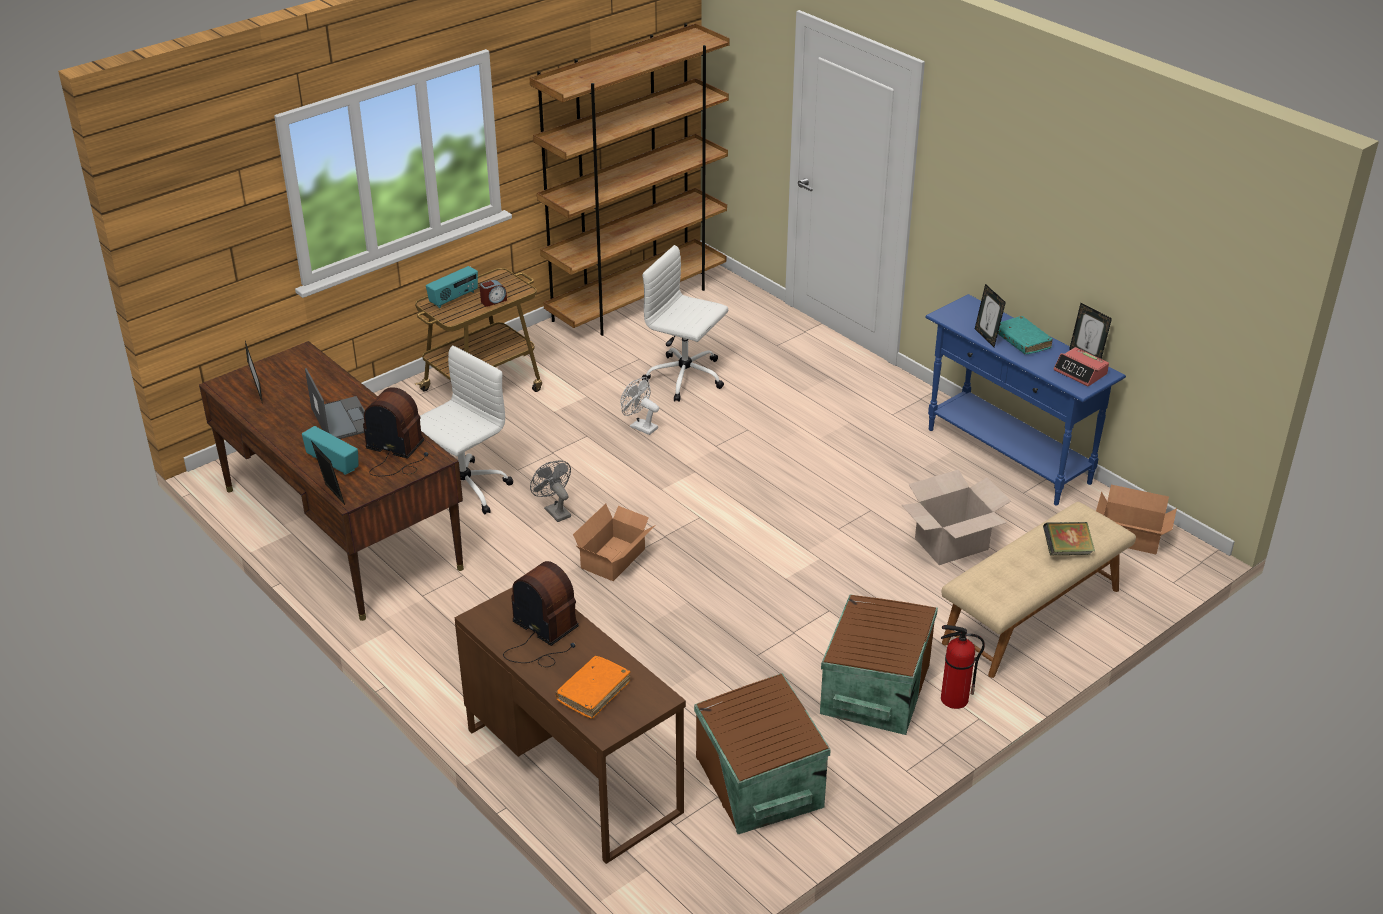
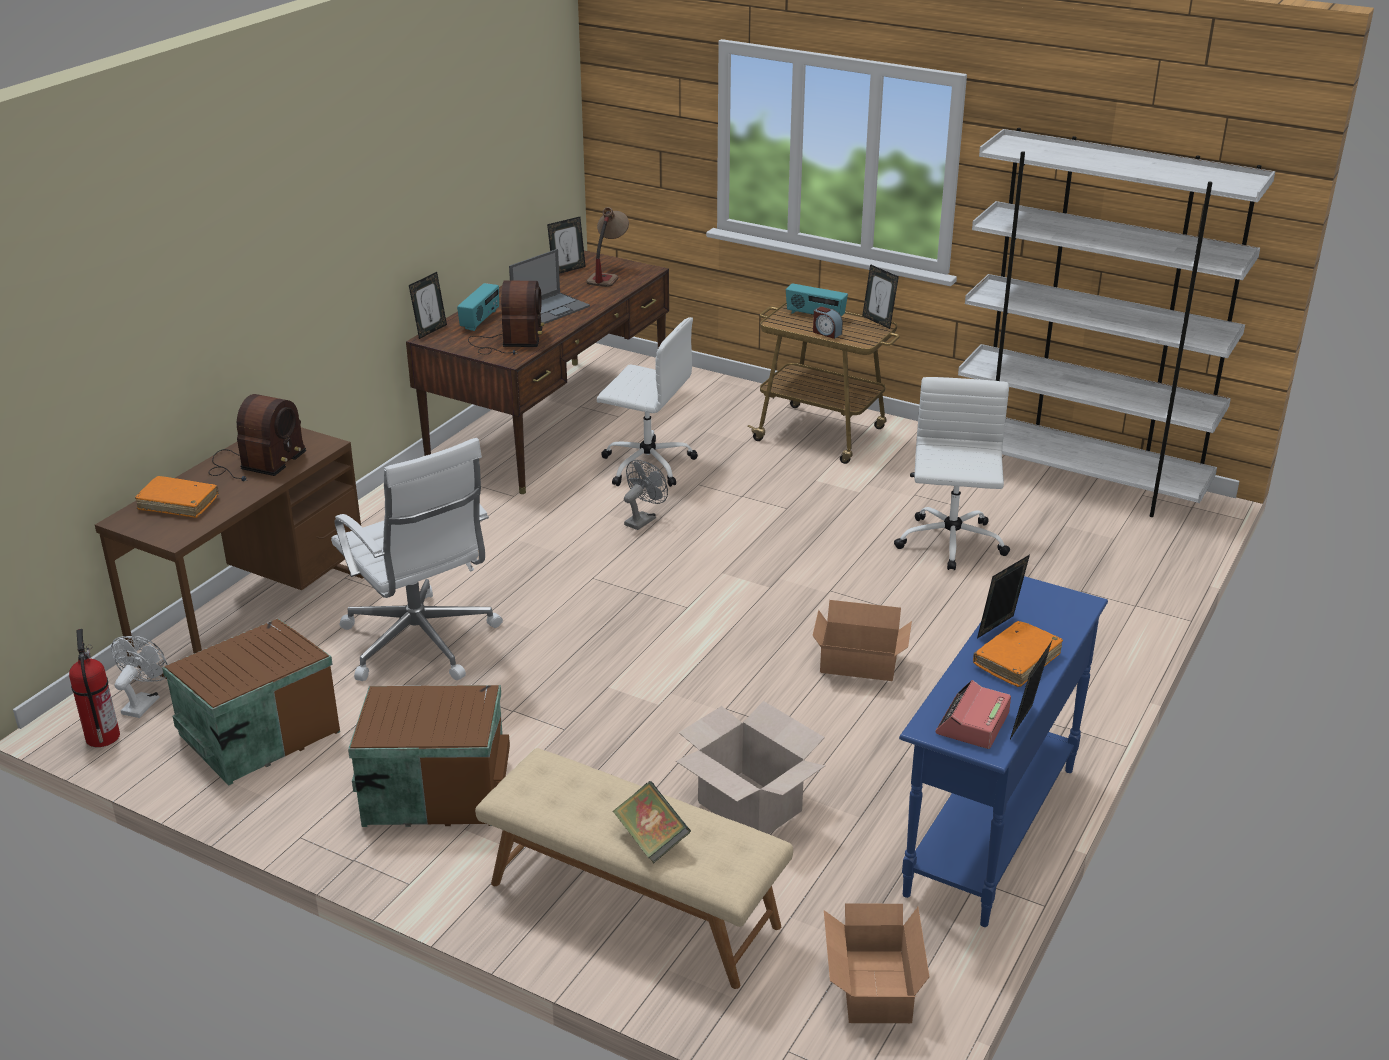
camera: 70 degrees right, 5 degrees down
(292, 375) = (607, 275): none -> table lamp
(492, 274) = (878, 321): none -> picture frame
(616, 558) = (584, 571): cardboard box -> cardboard box (860, 665)
(637, 301) = (1078, 480): brown bookcase -> white bookcase
(640, 426) = (829, 535): white fan -> white fan (143, 702)
(674, 668) = (421, 644): none -> white office chair
(953, 699) = (437, 856): fire extinguisher -> fire extinguisher (102, 736)
(1022, 341) = (1016, 660): turquoise book -> orange book

